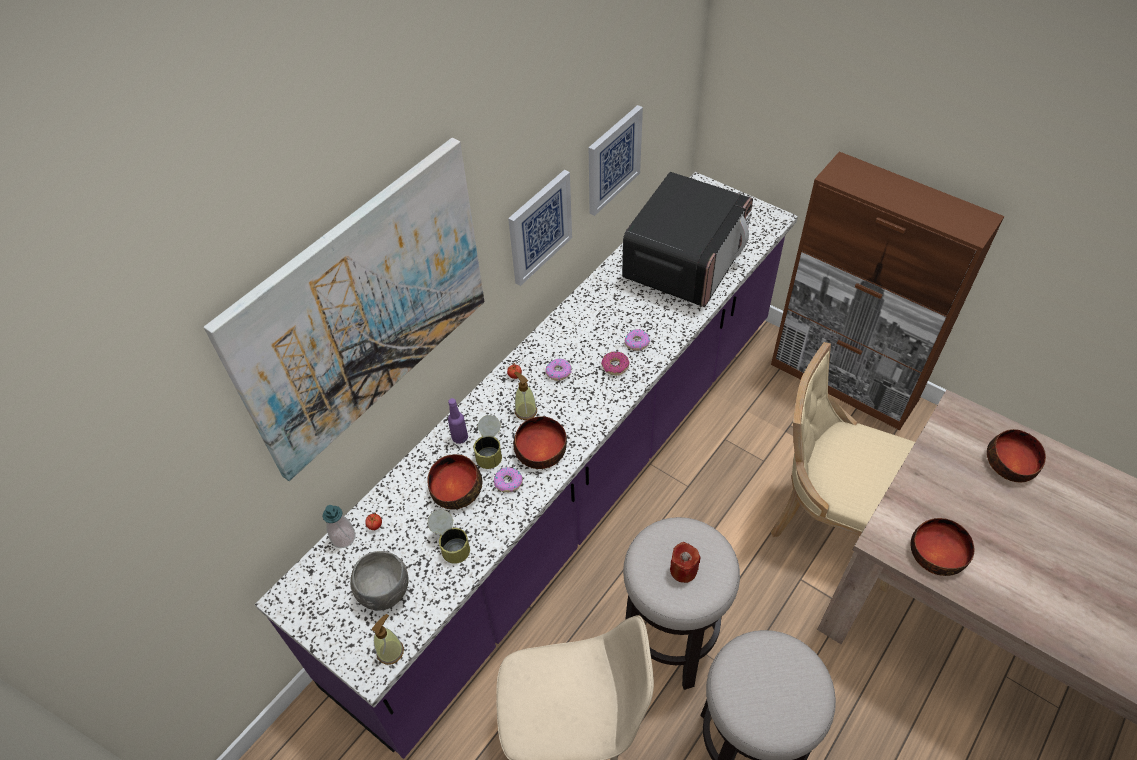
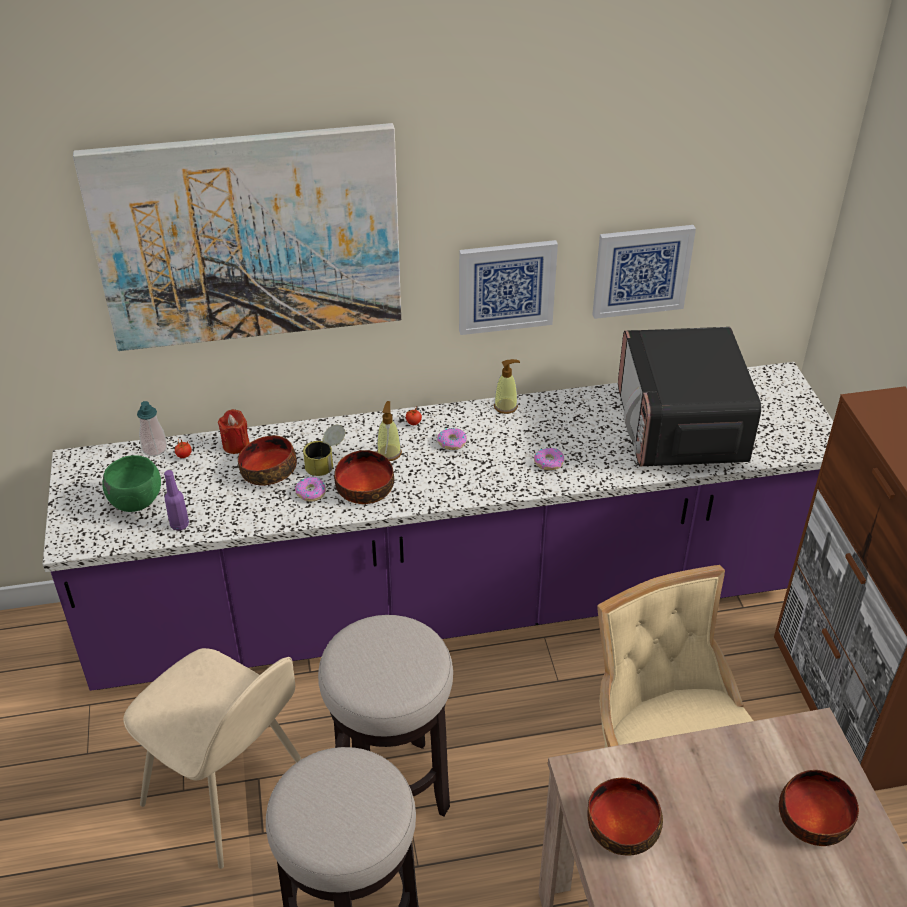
camera: 40 degrees right, 10 degrees down
(384, 592) = (136, 502): grey bowl -> green bowl
(390, 651) = (93, 541): soap dispenser -> soap dispenser (506, 406)
(451, 544) = (218, 504): can -> none
(460, 437) = (316, 438): purple bottle -> purple bottle (179, 525)
(615, 366) = (505, 468): donut -> none
(683, 570) = (378, 663): red candle -> red candle (236, 445)
(685, 262) = (680, 428): microwave -> microwave turned 105 degrees clockwise

